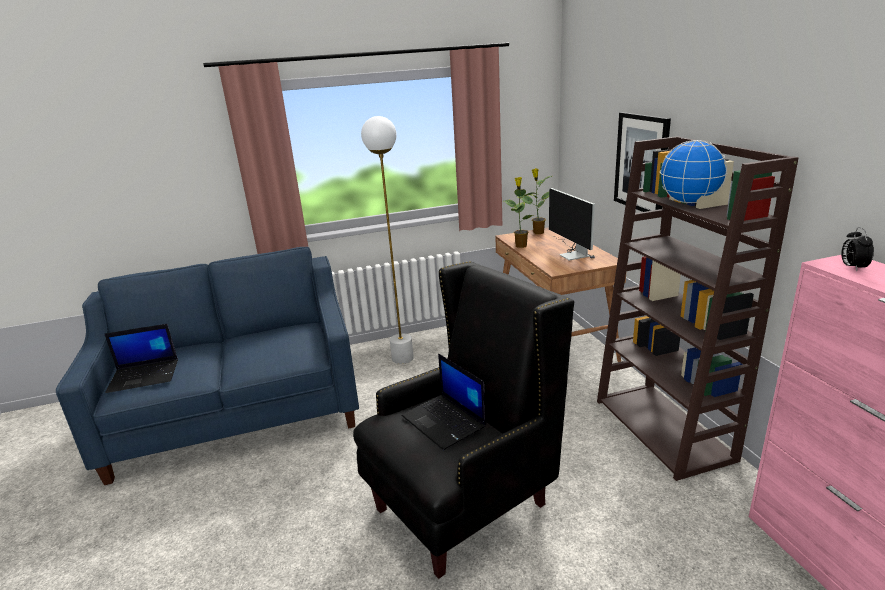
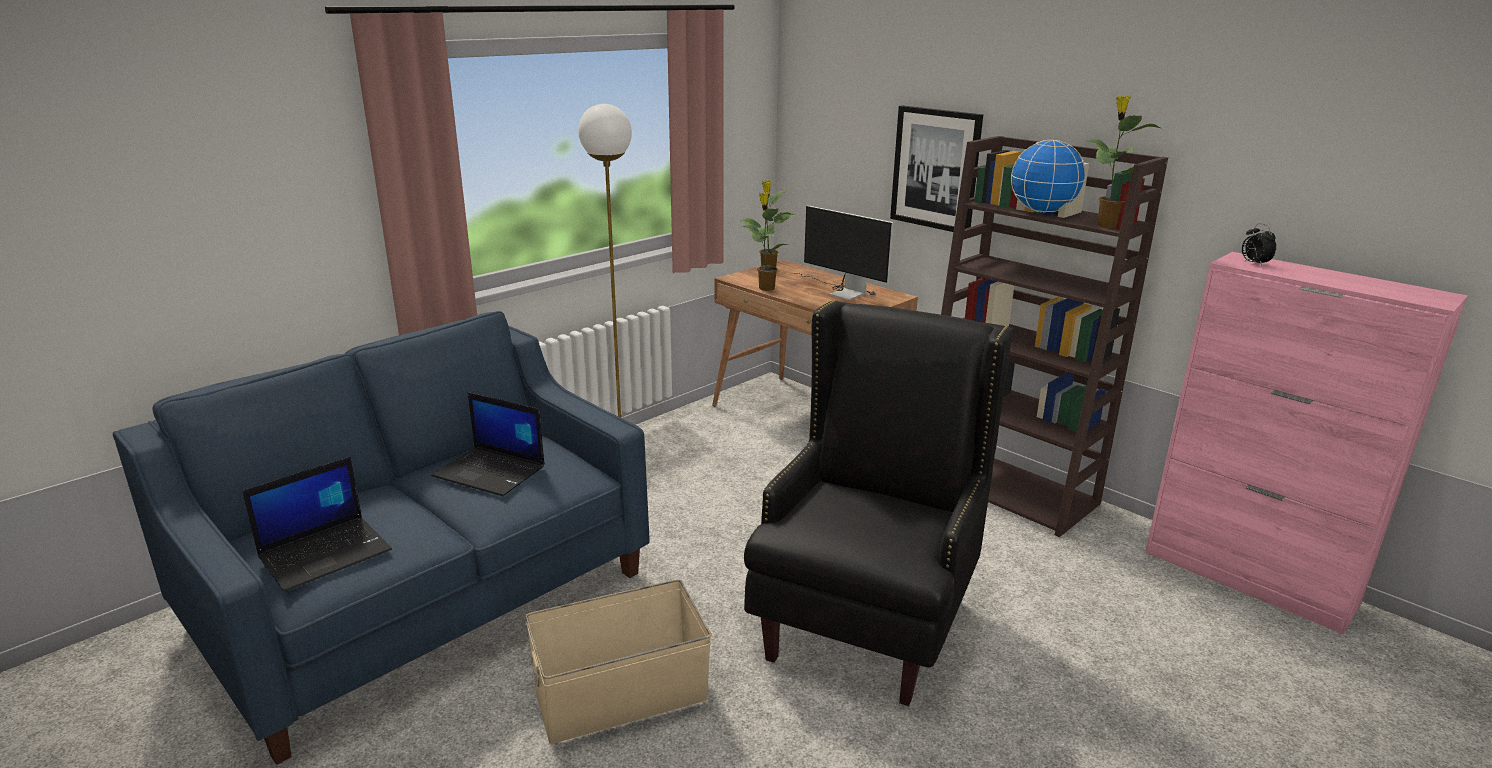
camera: 30 degrees left, 0 degrees up
(278, 503) = (620, 695): none -> beige storage box
(445, 422) = (866, 509): laptop -> laptop (491, 472)
(729, 218) = (1106, 225): none -> potted plant

